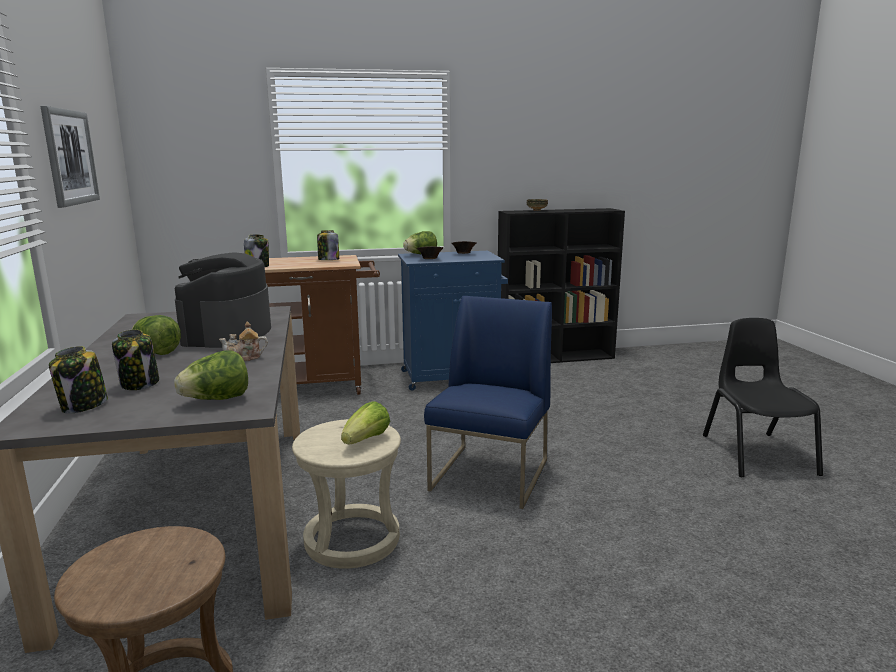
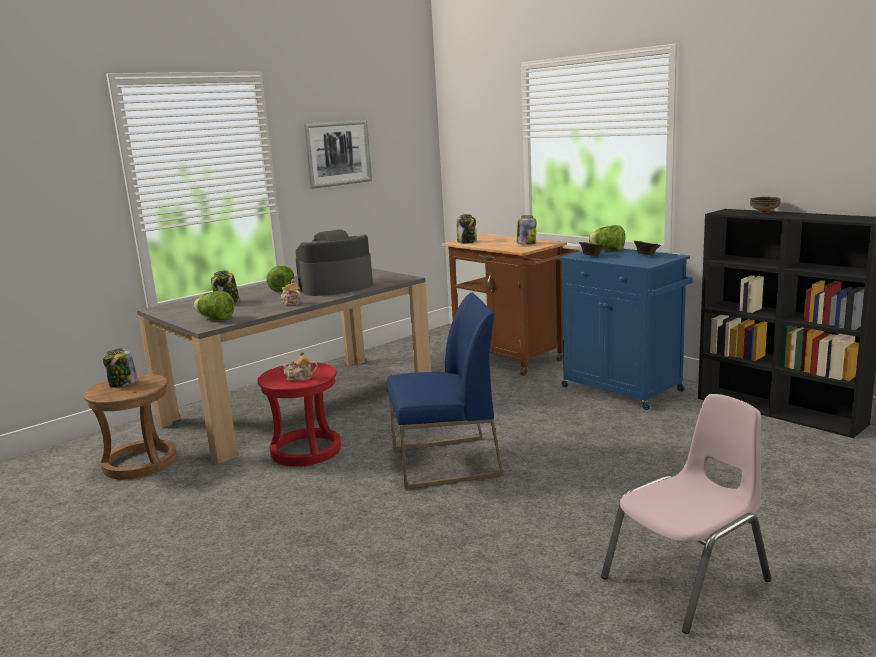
camera: 60 degrees right, 0 degrees up
(84, 406) = (188, 306): jar -> jar (123, 384)
(352, 540) = (306, 451): beige stool -> red stool
(366, 440) = (300, 378): lettuce -> teapot
(757, 454) = (687, 580): black chair -> pink chair

